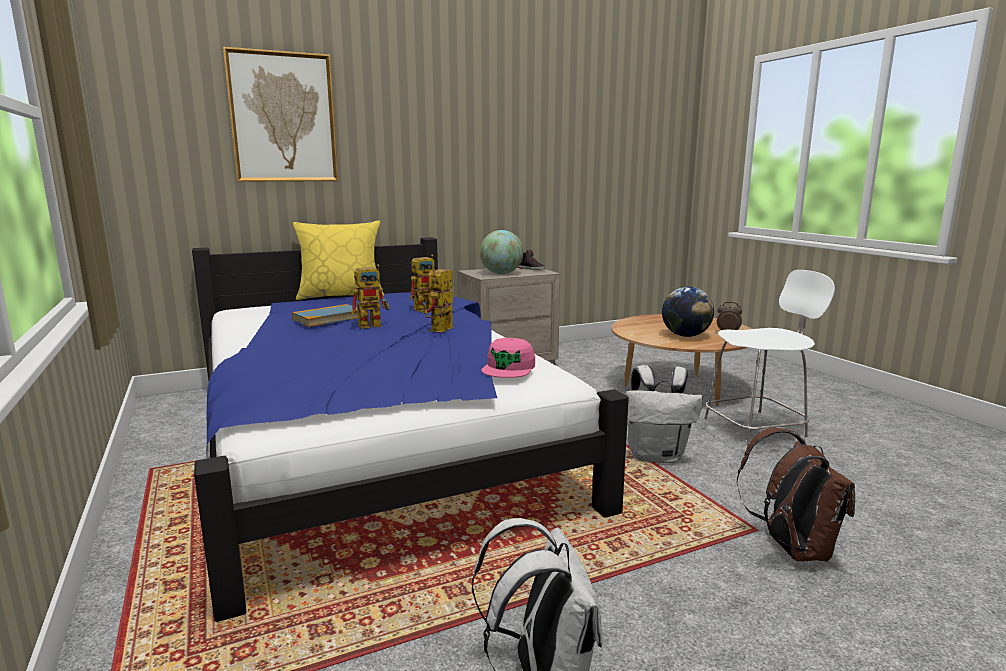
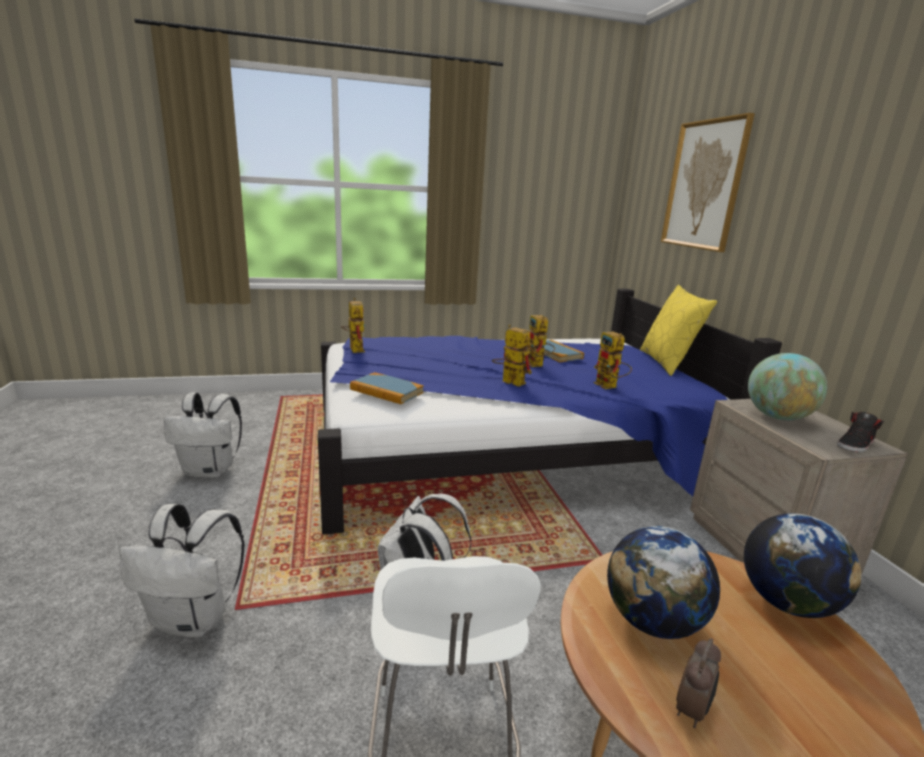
camera: 100 degrees right, 5 degrees up
(335, 402) = (354, 348): none -> toy robot
(509, 368) = (386, 391): pink cap -> book
(639, 319) = (786, 602): none -> globe
(791, 548) = (194, 619): brown backpack -> white backpack

